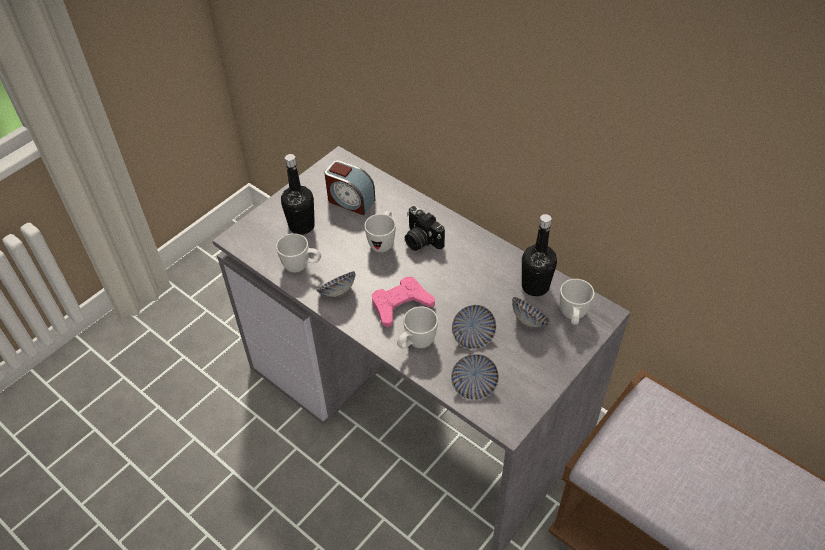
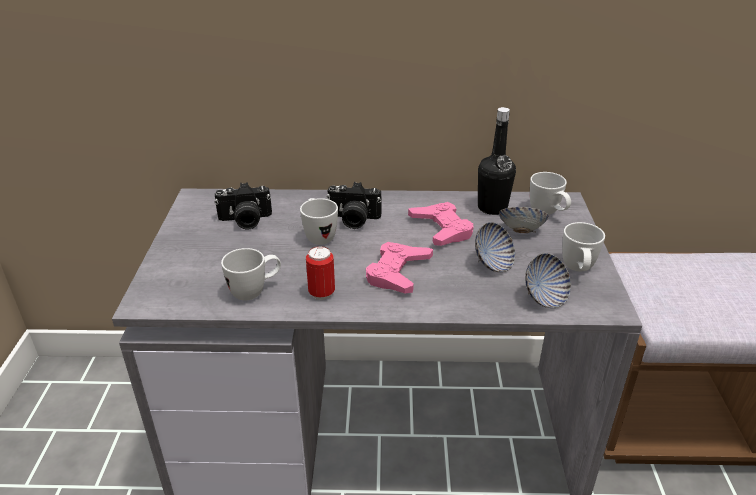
camera: 40 degrees left, 15 degrees down
(301, 226) = (214, 260): black bottle -> none
(337, 292) = (321, 293): bowl -> can
(350, 201) = (245, 221): alarm clock -> camera
(416, 344) = (452, 294): white mug -> white mug (578, 270)
(473, 284) = (441, 229): none -> pink game controller

